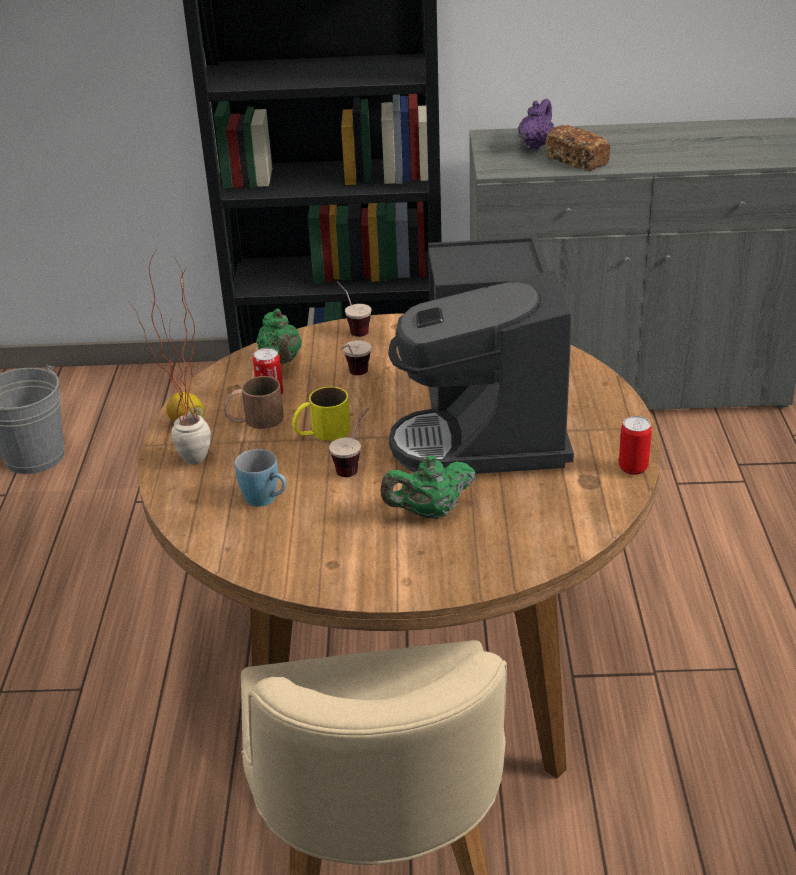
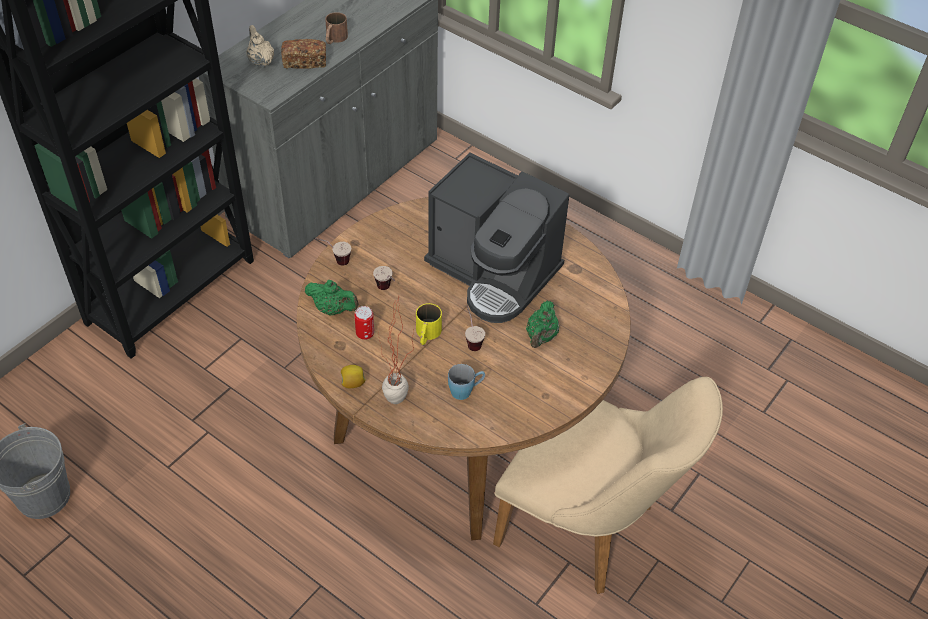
camera: 55 degrees left, 15 degrees up
(254, 420) = (383, 354): brown mug -> brown mug (334, 39)
(535, 145) = (261, 61): purple teapot -> beige teapot
(633, 468) = (580, 248): can -> none

